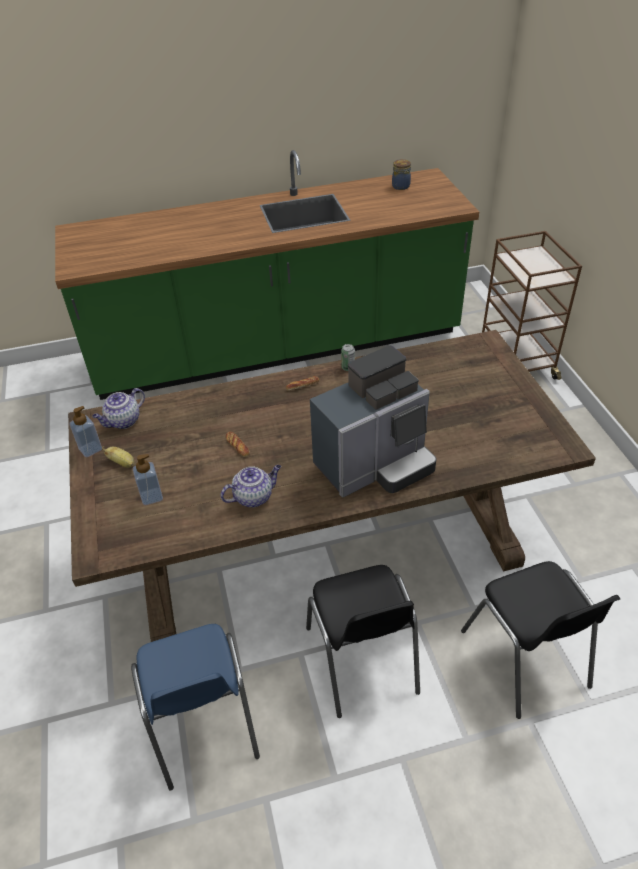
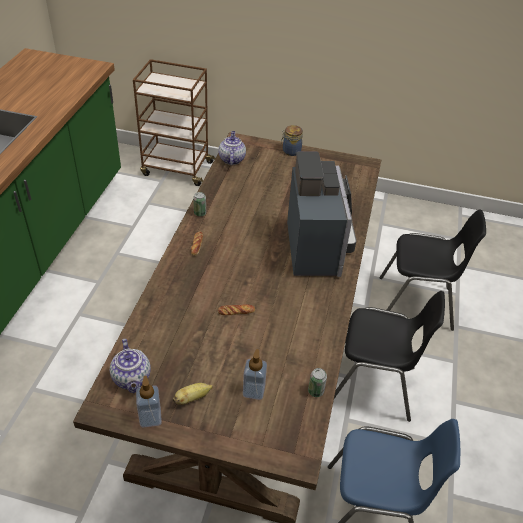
camera: 65 degrees left, 0 degrees up
(175, 539) = (315, 391): none -> can
(254, 496) = (302, 324): teapot -> teapot (231, 159)
(400, 186) = (24, 73): jar -> jar (290, 151)

